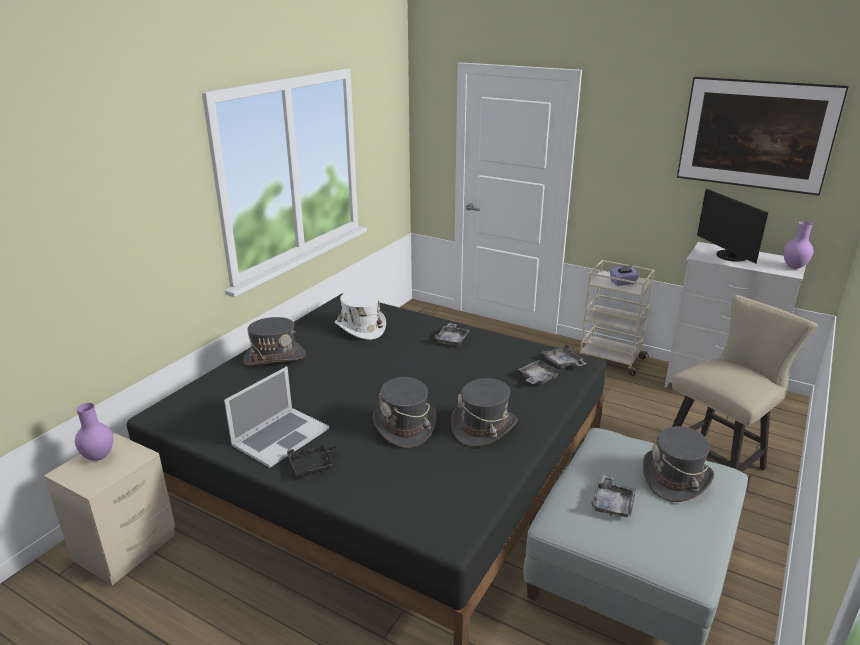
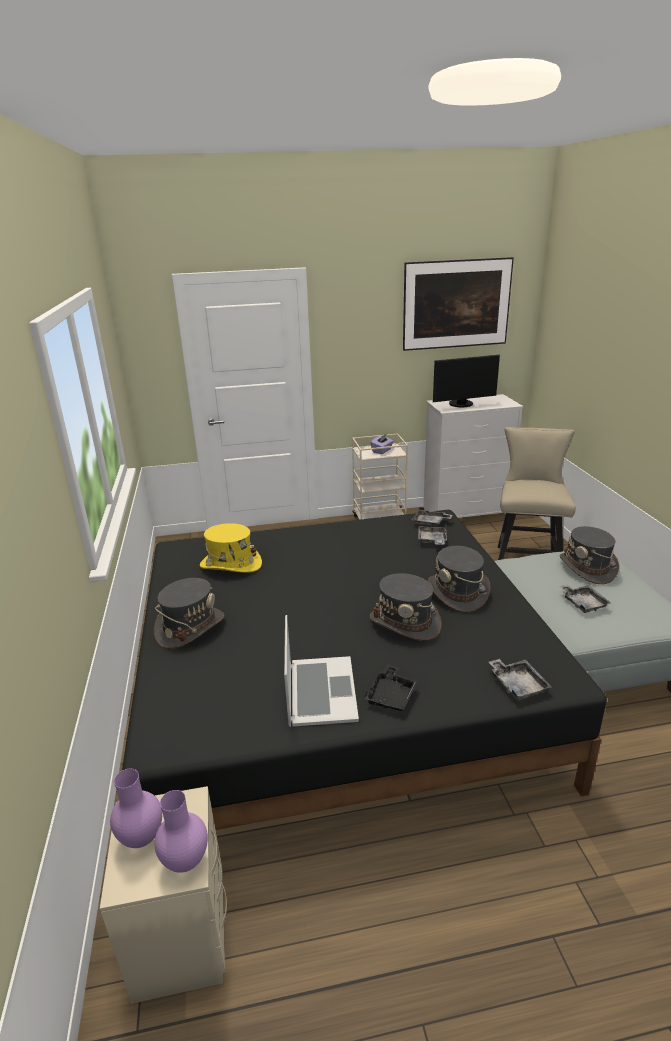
camera: 40 degrees left, 0 degrees up
(360, 328) = (230, 565): white hat -> yellow hat
(452, 339) = (325, 540): grey tray -> grey tray (517, 684)
(728, 256) = (462, 404): monitor -> monitor turned 45 degrees counterclockwise
(793, 267) = (506, 400): purple vase -> purple vase (184, 861)

